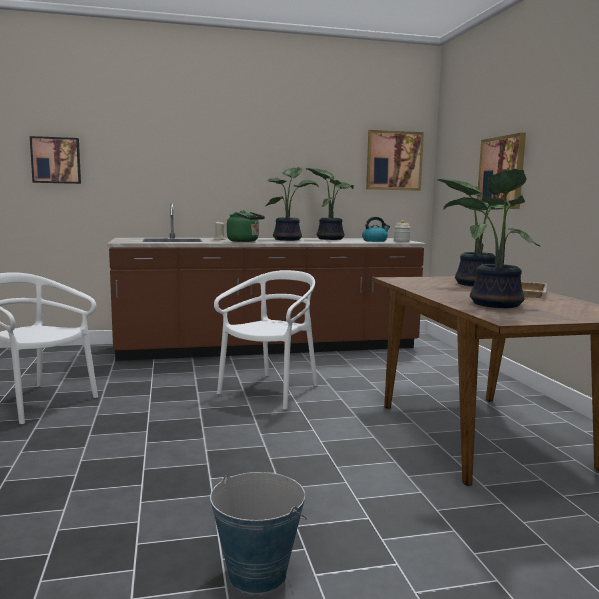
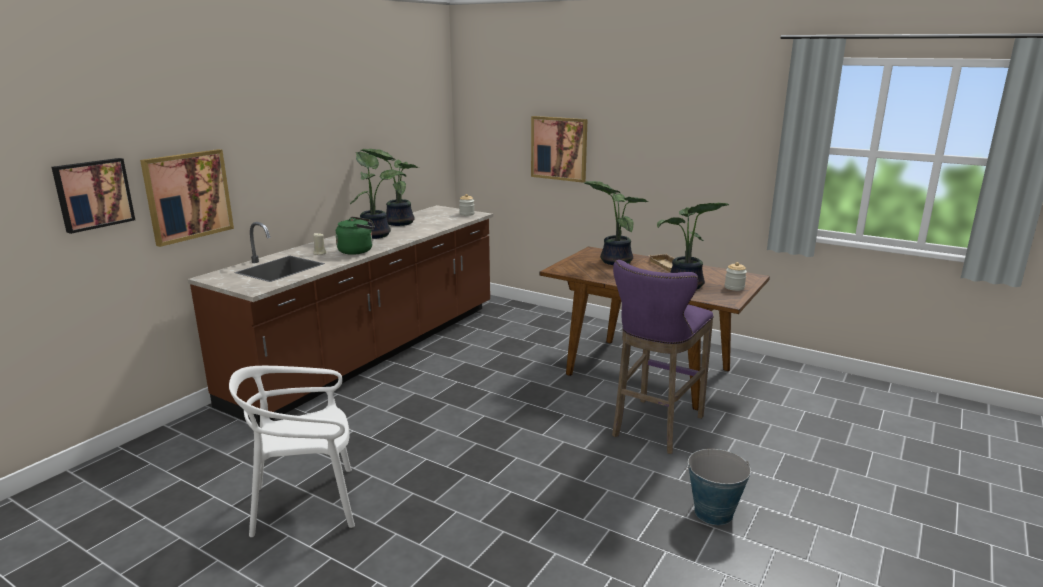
camera: 45 degrees left, 10 degrees up
(271, 391) = (471, 395): white chair -> none
(375, 241) = (446, 218): kettle -> none
(376, 476) = (655, 428): none -> purple stool
(394, 160) = (425, 127): picture -> picture (188, 196)
(561, 315) = (734, 287): none -> jar

